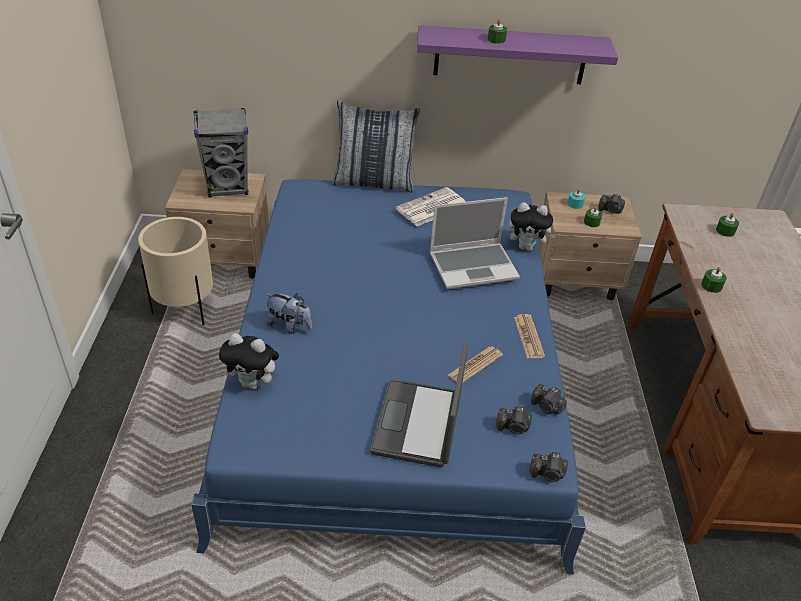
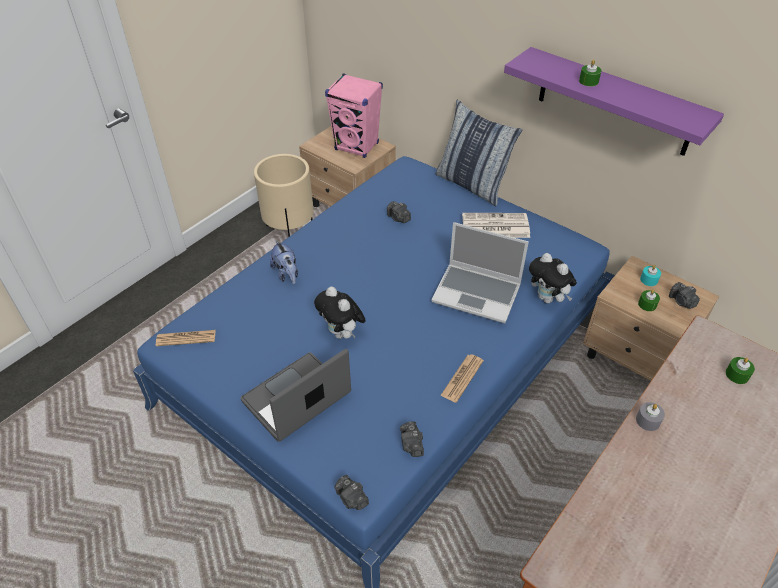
camera: 40 degrees right, 5 degrees up
(228, 187) = (357, 146): grey speaker -> pink speaker
(253, 383) = (221, 304): plush toy -> plush toy (342, 333)
(475, 365) = (390, 377): newspaper -> newspaper (186, 338)
(513, 427) = (365, 445): camera -> camera (398, 218)
(711, 286) = (648, 420): green candle -> grey candle

